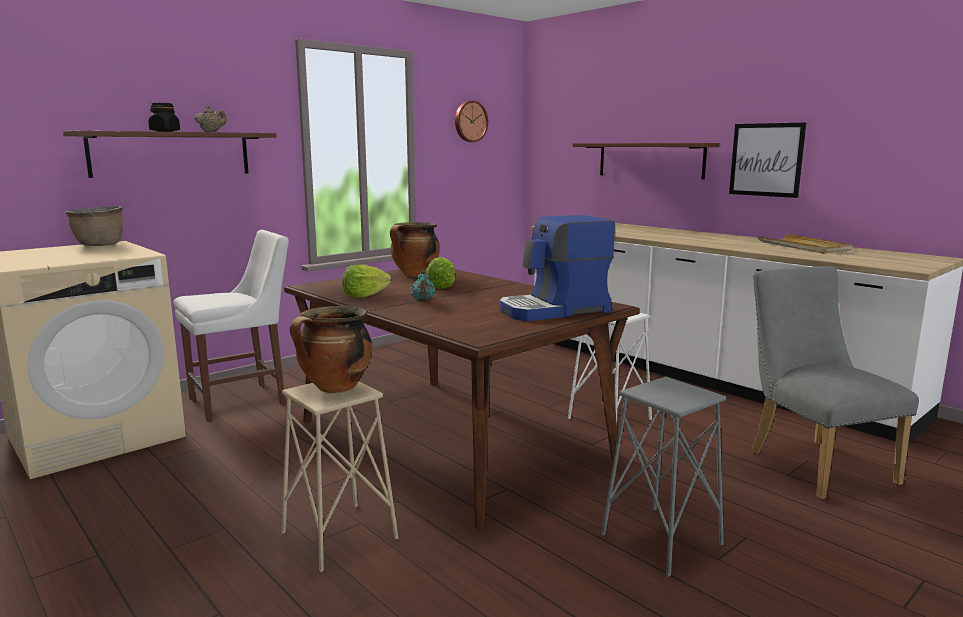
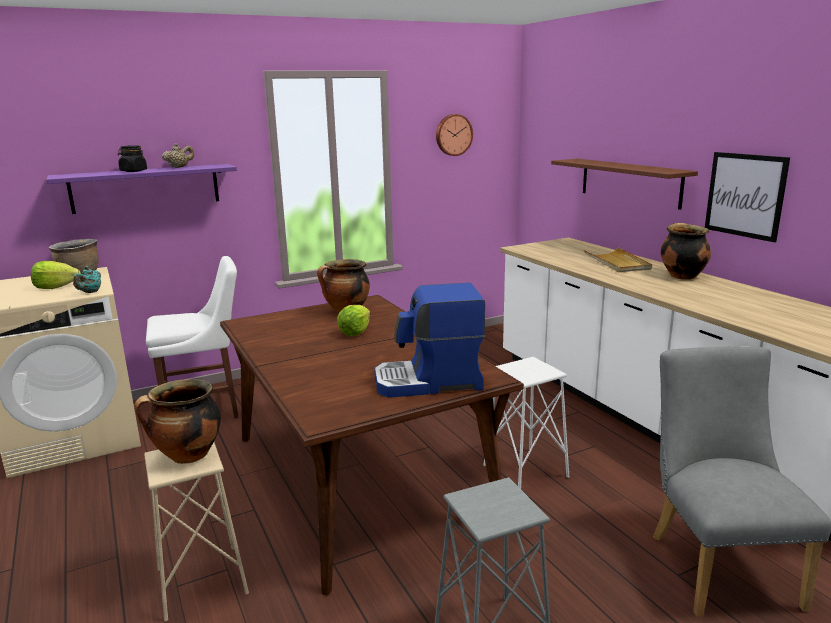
camera: 15 degrees right, 5 degrees up
(171, 154) = (146, 188): brown shelf -> purple shelf
(364, 296) = (274, 342): lettuce -> lettuce (56, 287)
(423, 301) = (318, 355): turquoise teapot -> turquoise teapot (90, 292)
(715, 236) = (681, 276): none -> cooking pot
(803, 247) = (767, 304): beige tray -> beige tray (617, 263)

